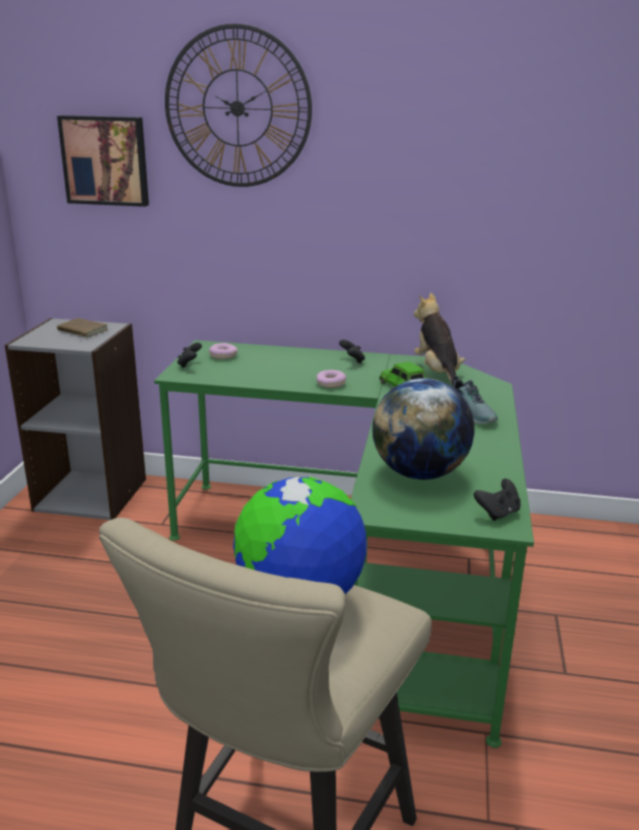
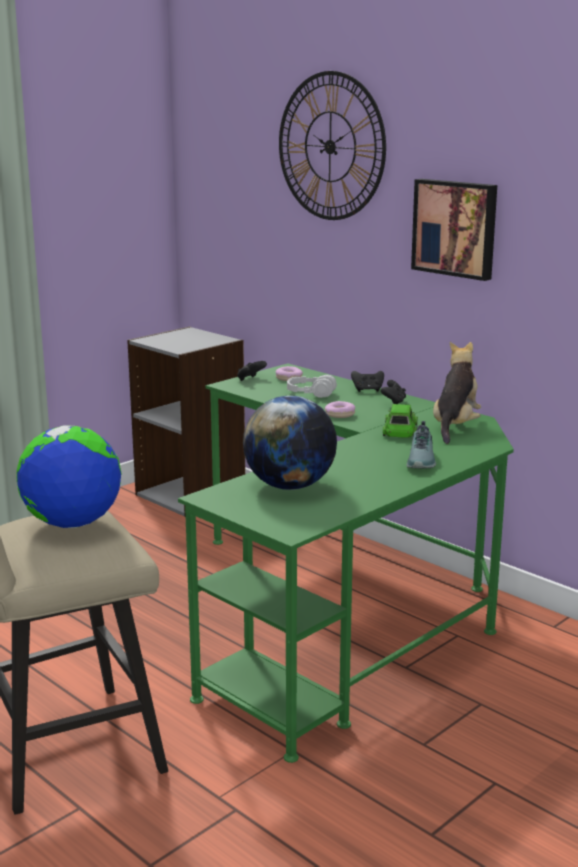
camera: 35 degrees right, 5 degrees down
(81, 331) = (195, 339): brown book -> none
(106, 160) = (237, 189): picture -> picture (455, 228)
(270, 368) = (311, 394): none -> grey headphones
(498, 513) = (299, 523): black game controller -> black game controller (367, 390)

